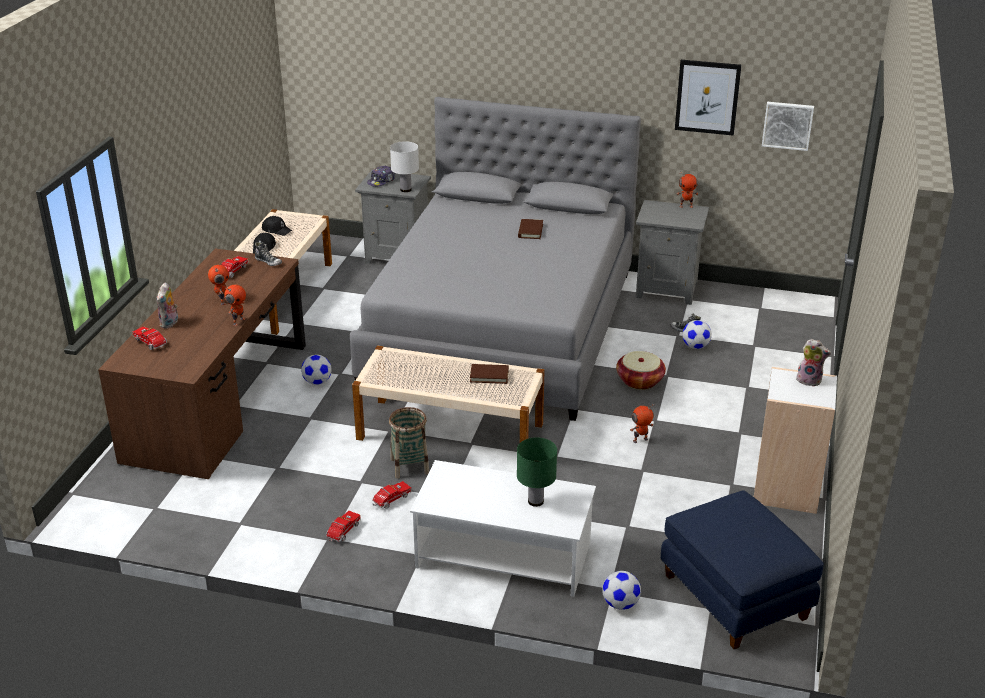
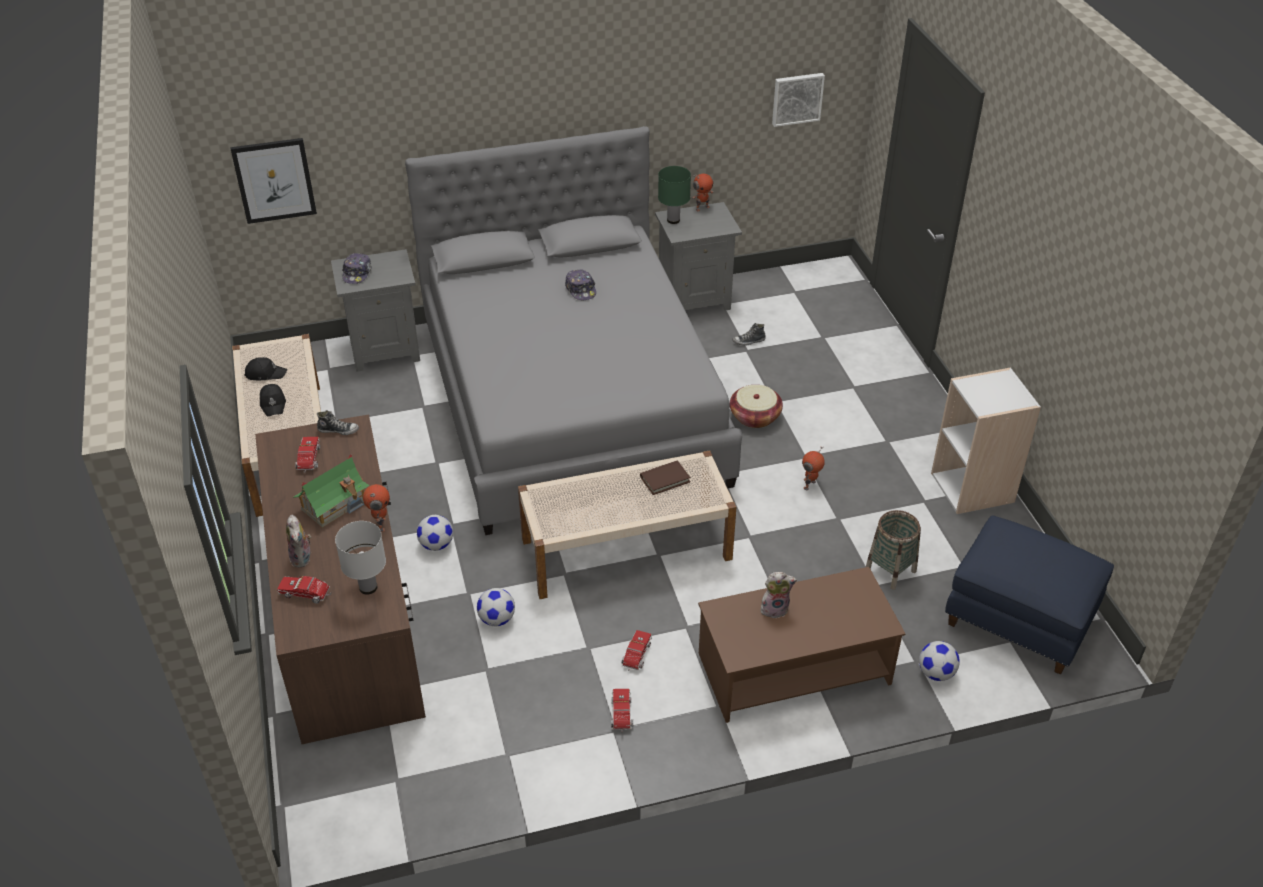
camera: 30 degrees left, 10 degrees up
(221, 301) = (334, 504): toy robot -> toy house
(405, 189) = (395, 276): white table lamp -> white table lamp (368, 587)
(409, 466) = (621, 607): basket -> basket (890, 570)
(502, 554) = (792, 669): white coffee table -> brown coffee table
(530, 231) = (581, 290): brown book -> cap
(535, 501) = (832, 609): green table lamp -> green table lamp (673, 220)
(695, 346) = (773, 357): football -> football (497, 619)
(707, 97) = (713, 88): picture -> picture (274, 180)
(810, 380) = (994, 381): plush toy -> plush toy (775, 608)

